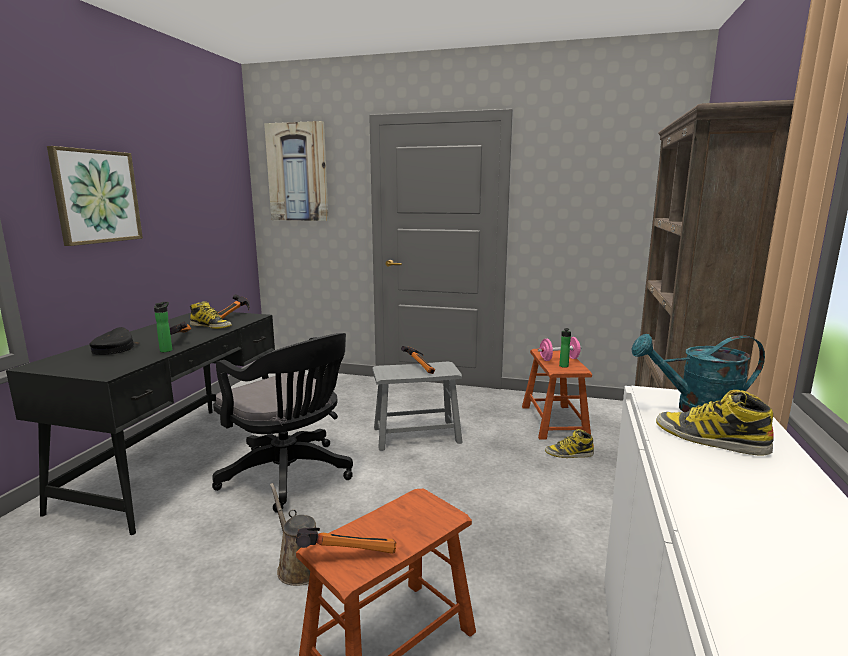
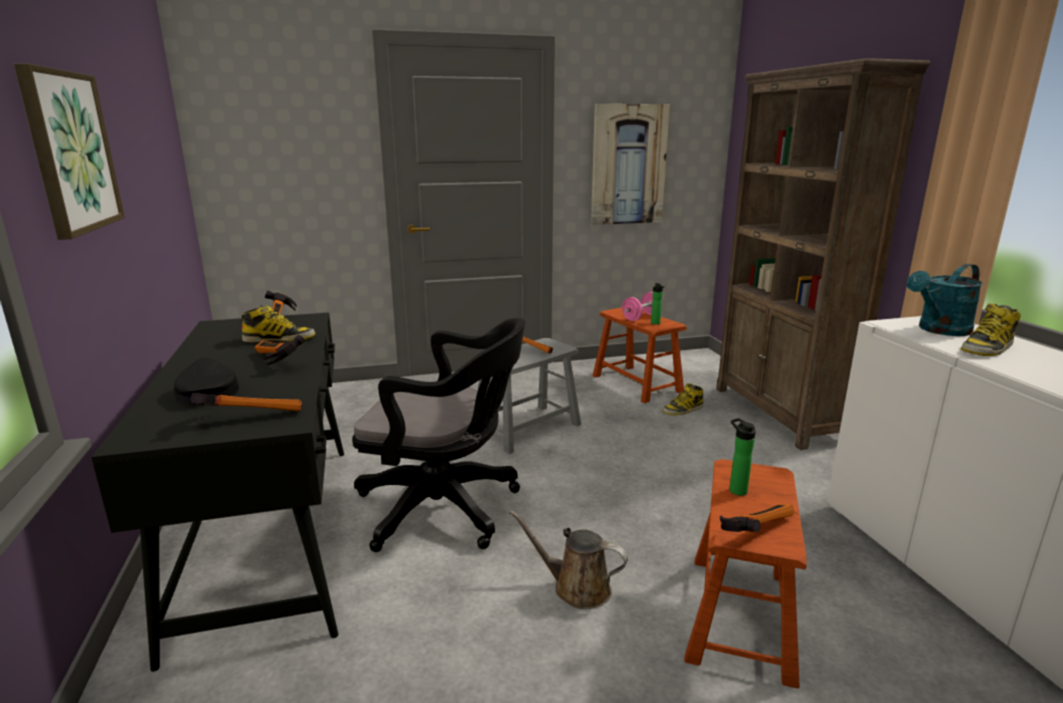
camera: 30 degrees left, 5 degrees up
(102, 366) = (250, 416): none -> hammer
(167, 350) = (295, 378): bottle -> bottle (736, 489)
(297, 172) = (262, 107): picture -> picture (628, 165)
(710, 439) = (987, 348): boot -> boot turned 45 degrees counterclockwise

